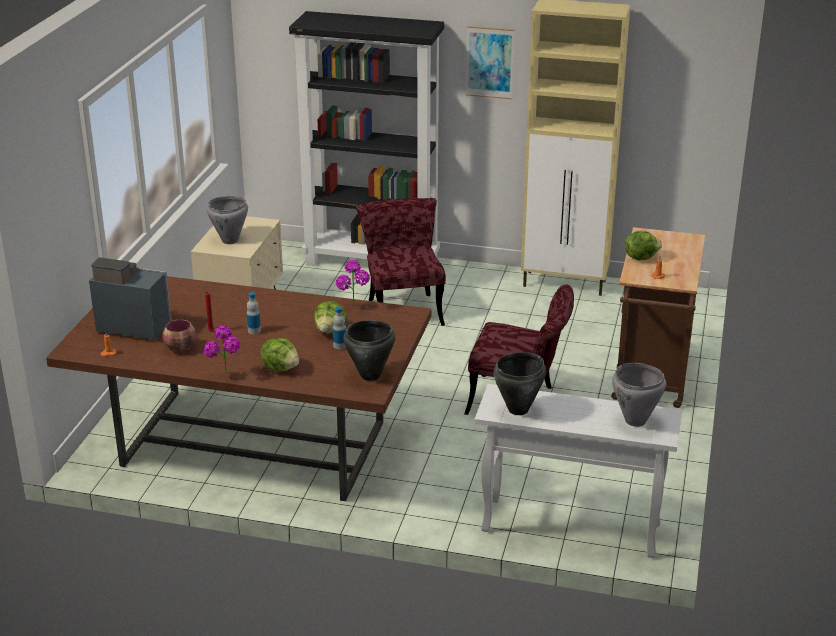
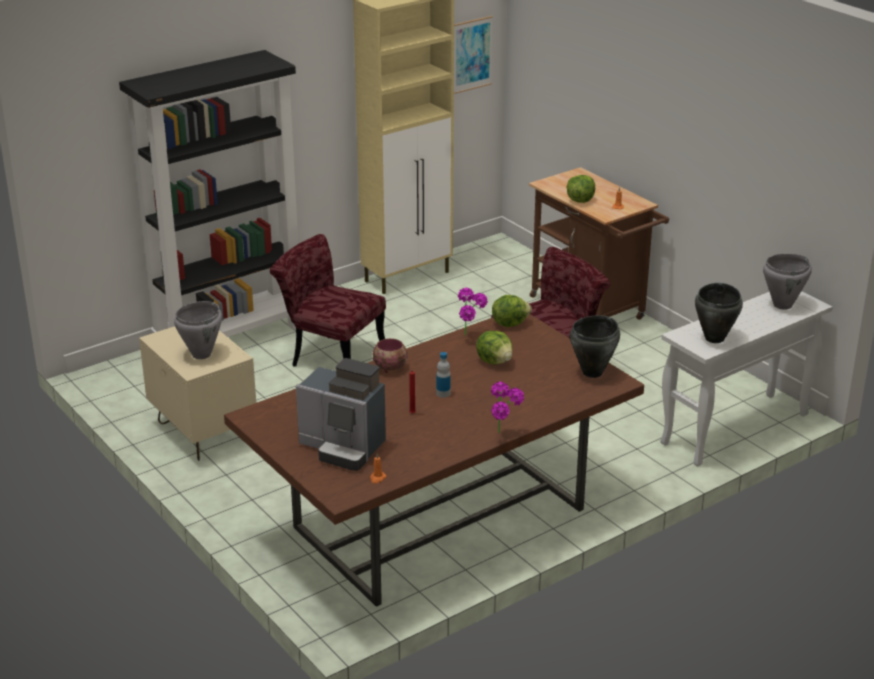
camera: 50 degrees left, 0 degrees up
(133, 326) = (343, 448): coffee machine -> coffee machine turned 120 degrees counterclockwise
(181, 348) = (423, 438): bowl -> bowl (391, 367)
(281, 368) = (526, 405): lettuce -> lettuce (509, 323)
(339, 346) = (525, 366): bottle -> none
(490, 62) = (309, 79): picture -> picture (472, 54)

